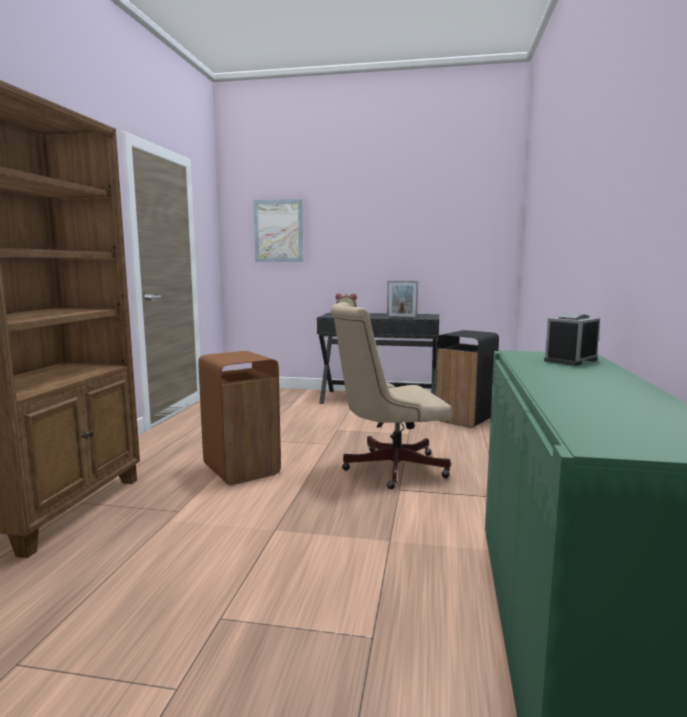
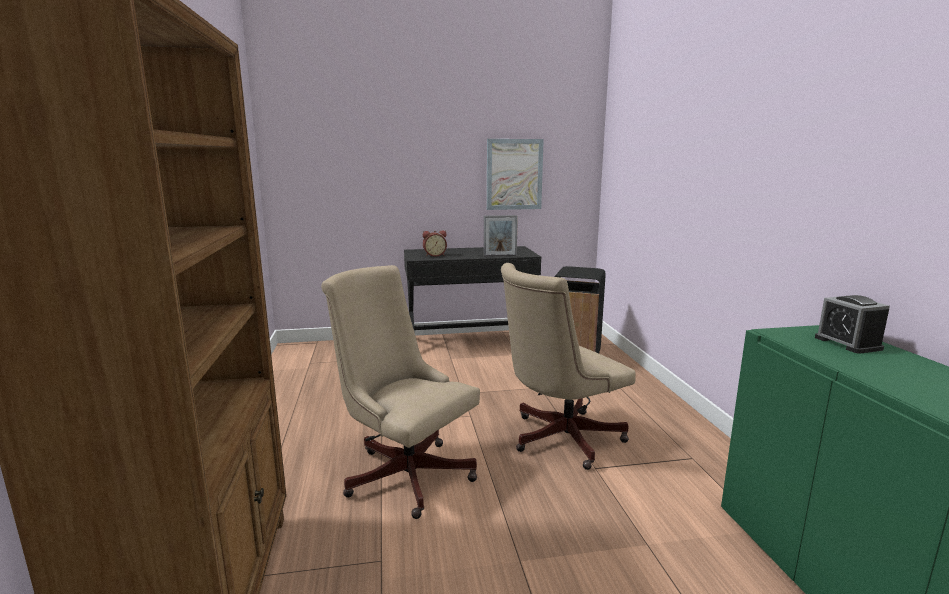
camera: 20 degrees left, 5 degrees up
(242, 469) = (404, 472): brown trash can -> beige office chair
(278, 231) = (338, 155): picture -> picture (514, 174)
(570, 360) = (847, 343): alarm clock -> alarm clock turned 45 degrees counterclockwise

